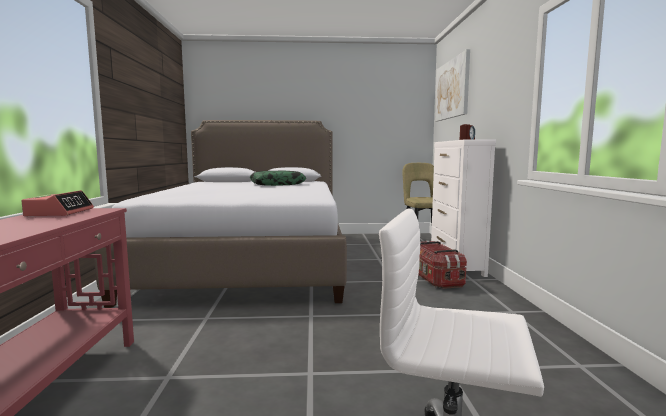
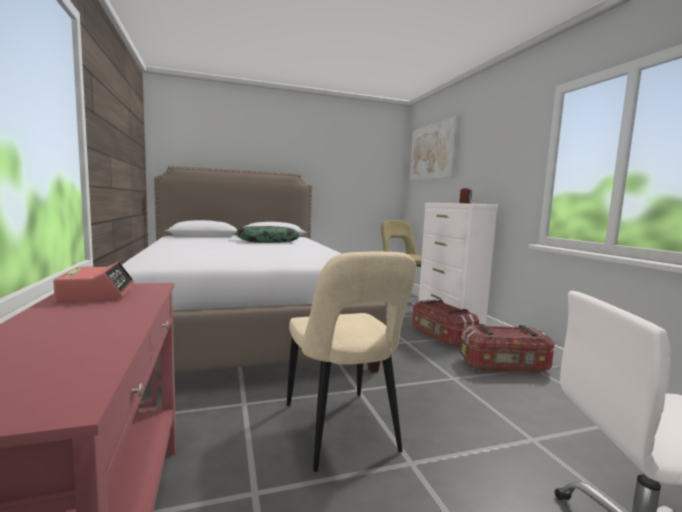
camera: 15 degrees left, 0 degrees up
(270, 344) = (342, 431): none -> beige chair
(479, 307) = (504, 366): none -> storage box

